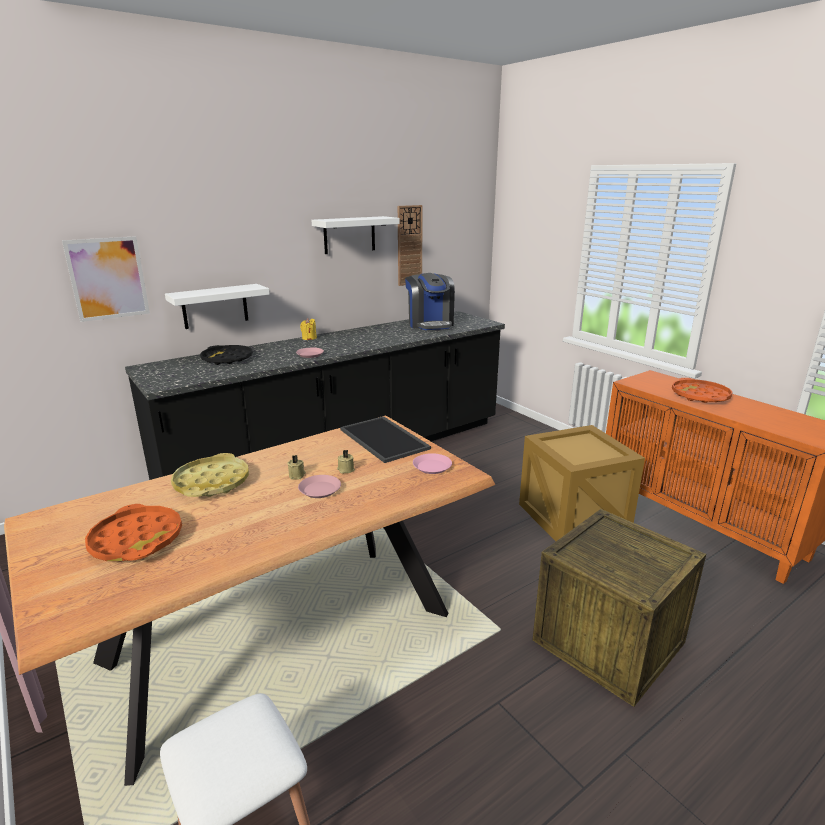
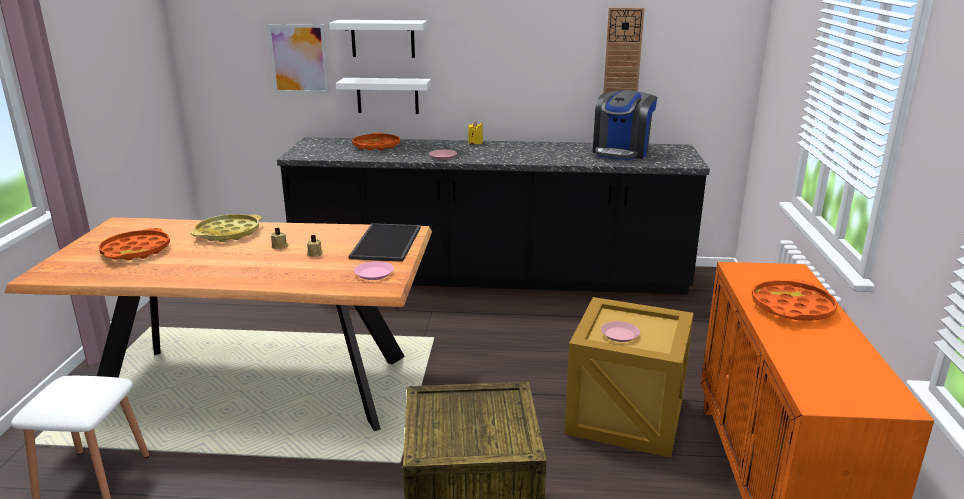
camera: 40 degrees right, 0 degrees up
(227, 359) = (376, 146): black tray -> orange tray
(319, 490) = (272, 260): pink plate -> pink plate (619, 334)
(349, 235) = (541, 37): white shelf -> white shelf (383, 38)

